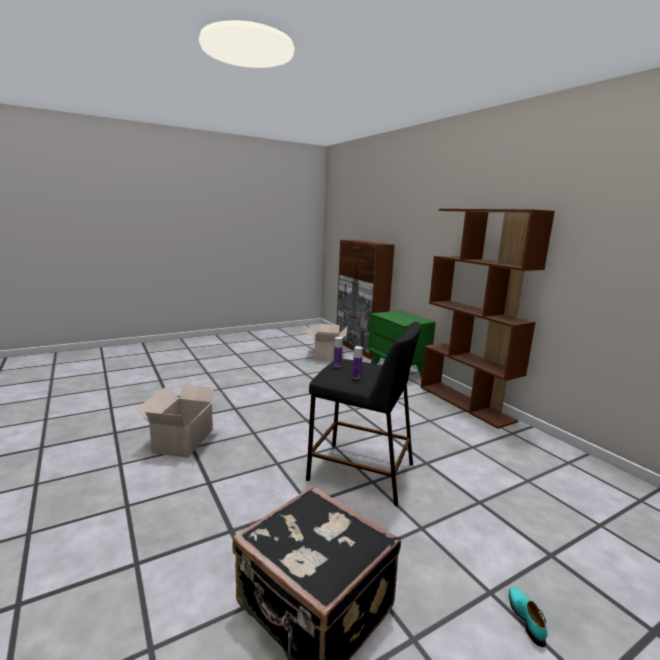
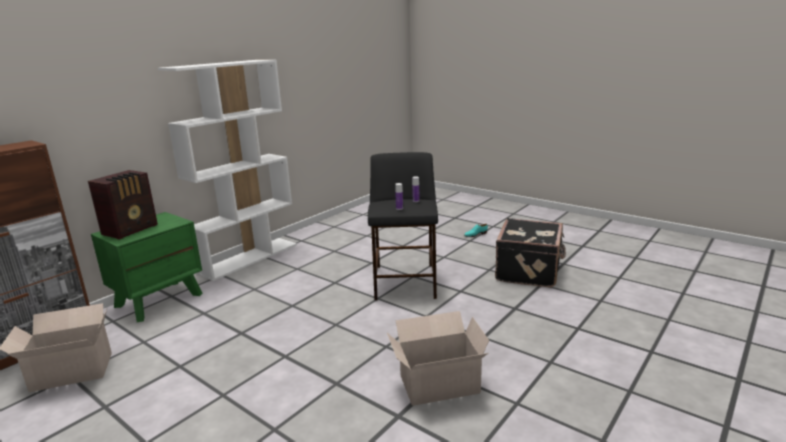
camera: 110 degrees left, 5 degrees up
(398, 315) = (131, 230): none -> radio
(466, 403) = (249, 258): brown bookcase -> white bookcase

